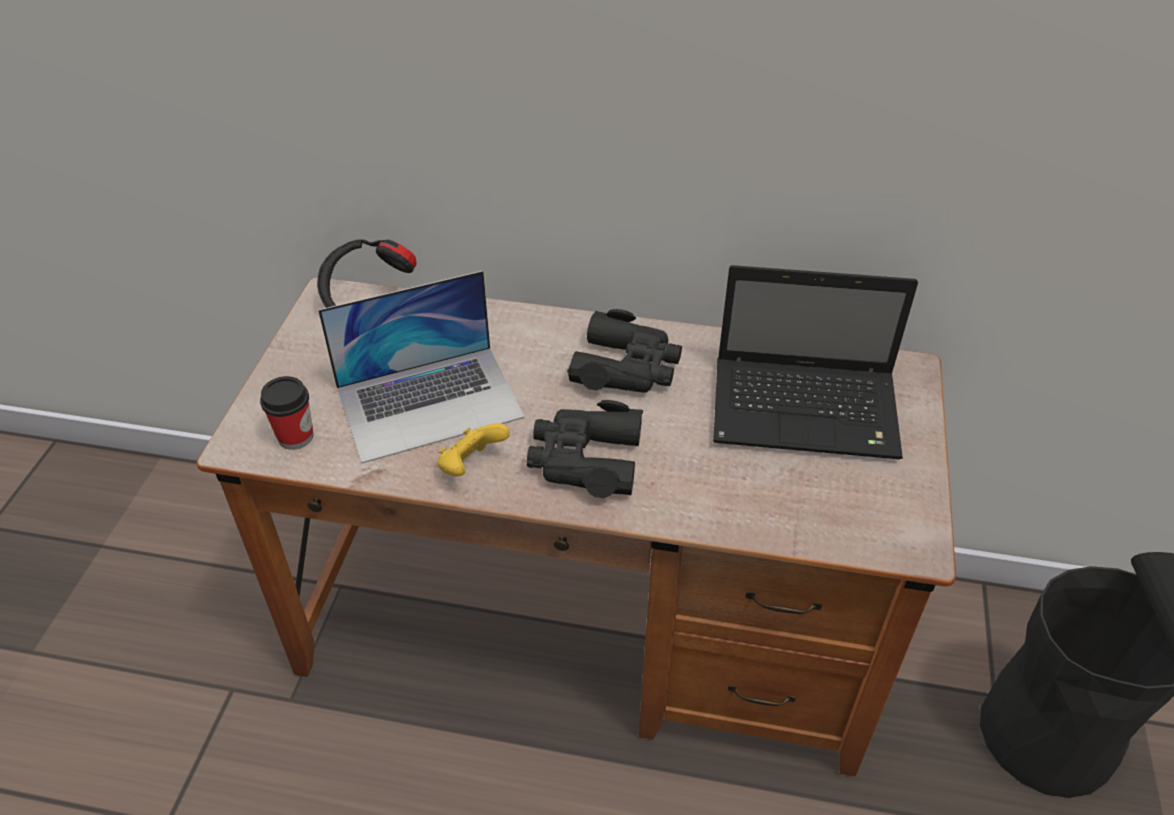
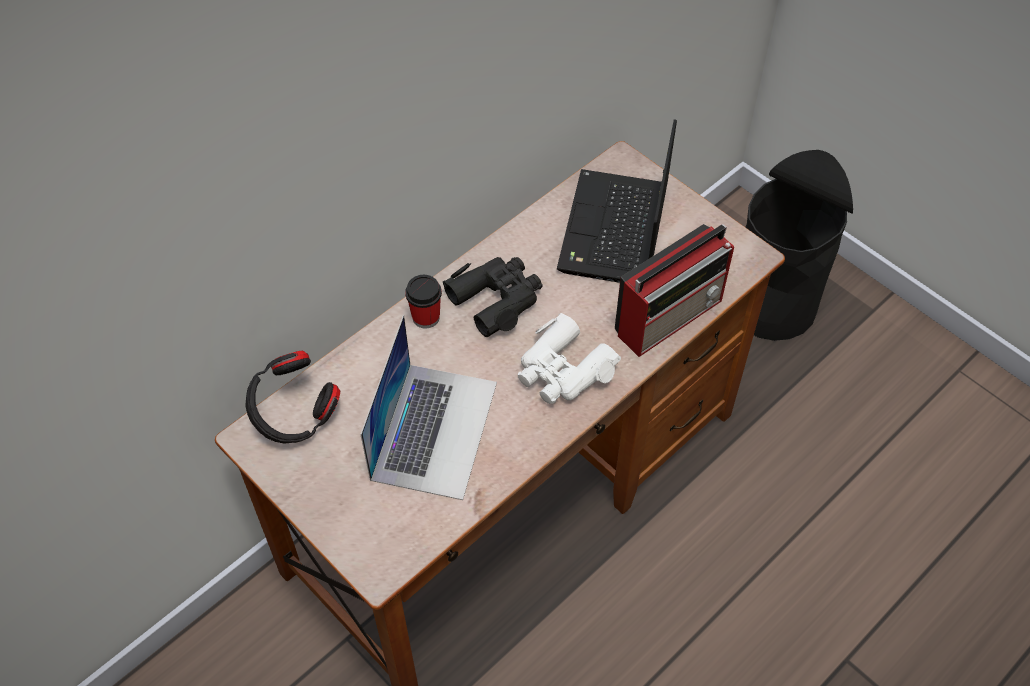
camera: 55 degrees left, 10 degrees up
(295, 436) = (400, 529): cup -> cup (426, 317)
(471, 466) = (518, 436): yellow game controller -> none
(585, 459) = (563, 370): black binoculars -> white binoculars
(747, 513) = (670, 315): none -> radio
(808, 410) = (614, 232): laptop -> laptop turned 150 degrees clockwise

